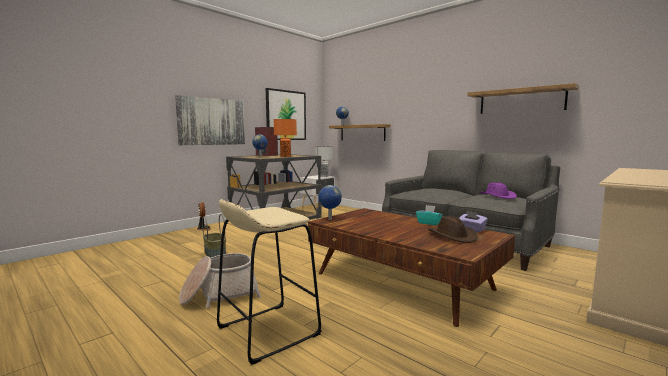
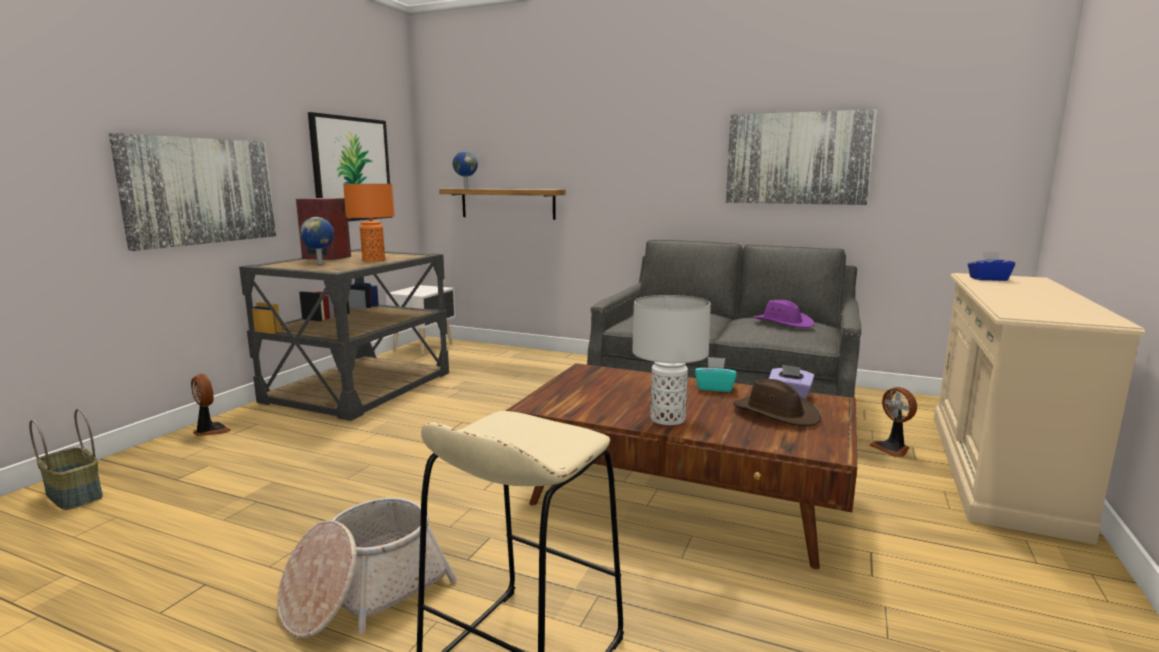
camera: 20 degrees left, 5 degrees up
(215, 254) = (284, 492): basket -> basket (75, 495)
(324, 176) = (433, 289): white table lamp -> white table lamp (668, 419)
(329, 219) = (541, 399): globe -> none
(521, 101) = (797, 158): shelf -> picture
(561, 278) = (892, 448): none -> fan
(640, 170) = (988, 279): none -> blue tissue box

